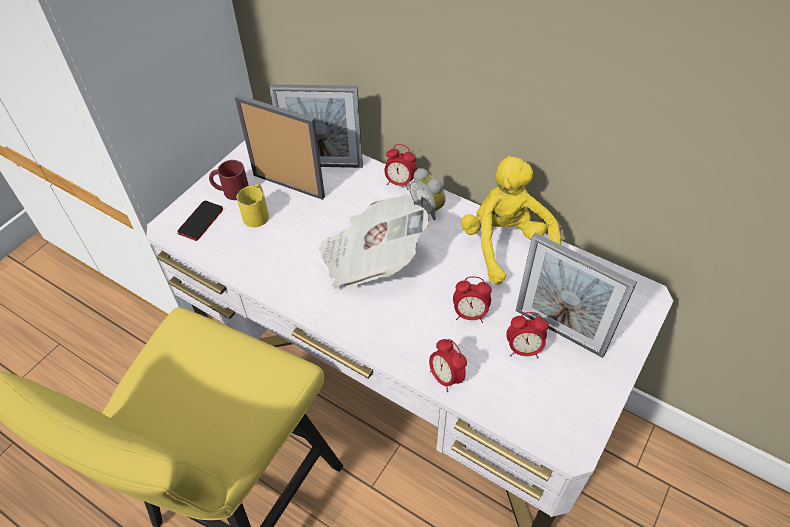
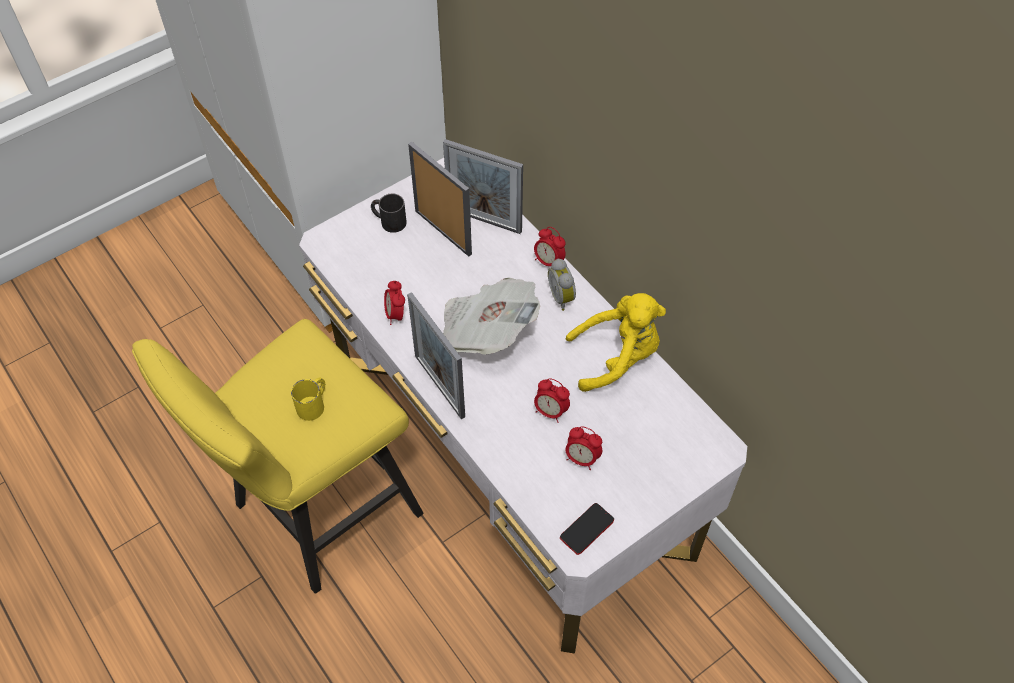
camera: 20 degrees right, 5 degrees up
(201, 221) = (351, 244): phone -> phone (587, 529)
(231, 191) = (389, 221): red mug -> black mug
(257, 213) = (404, 252): yellow mug -> yellow mug (314, 404)
(446, 377) = (502, 459): alarm clock -> alarm clock (396, 314)
(505, 245) = (617, 357): yellow plush toy -> yellow plush toy turned 75 degrees clockwise
(559, 332) = (622, 454): picture frame -> picture frame (439, 386)

